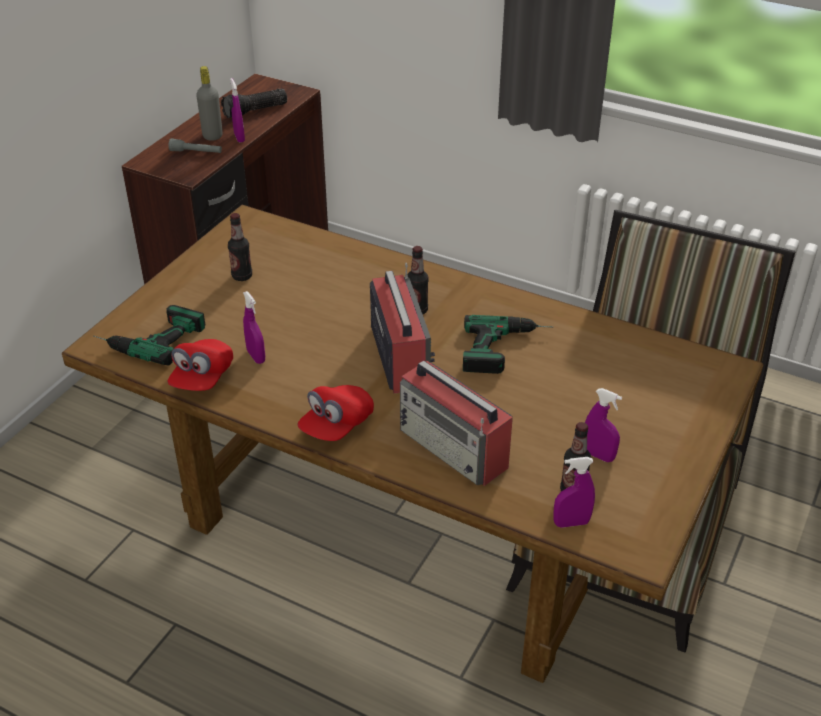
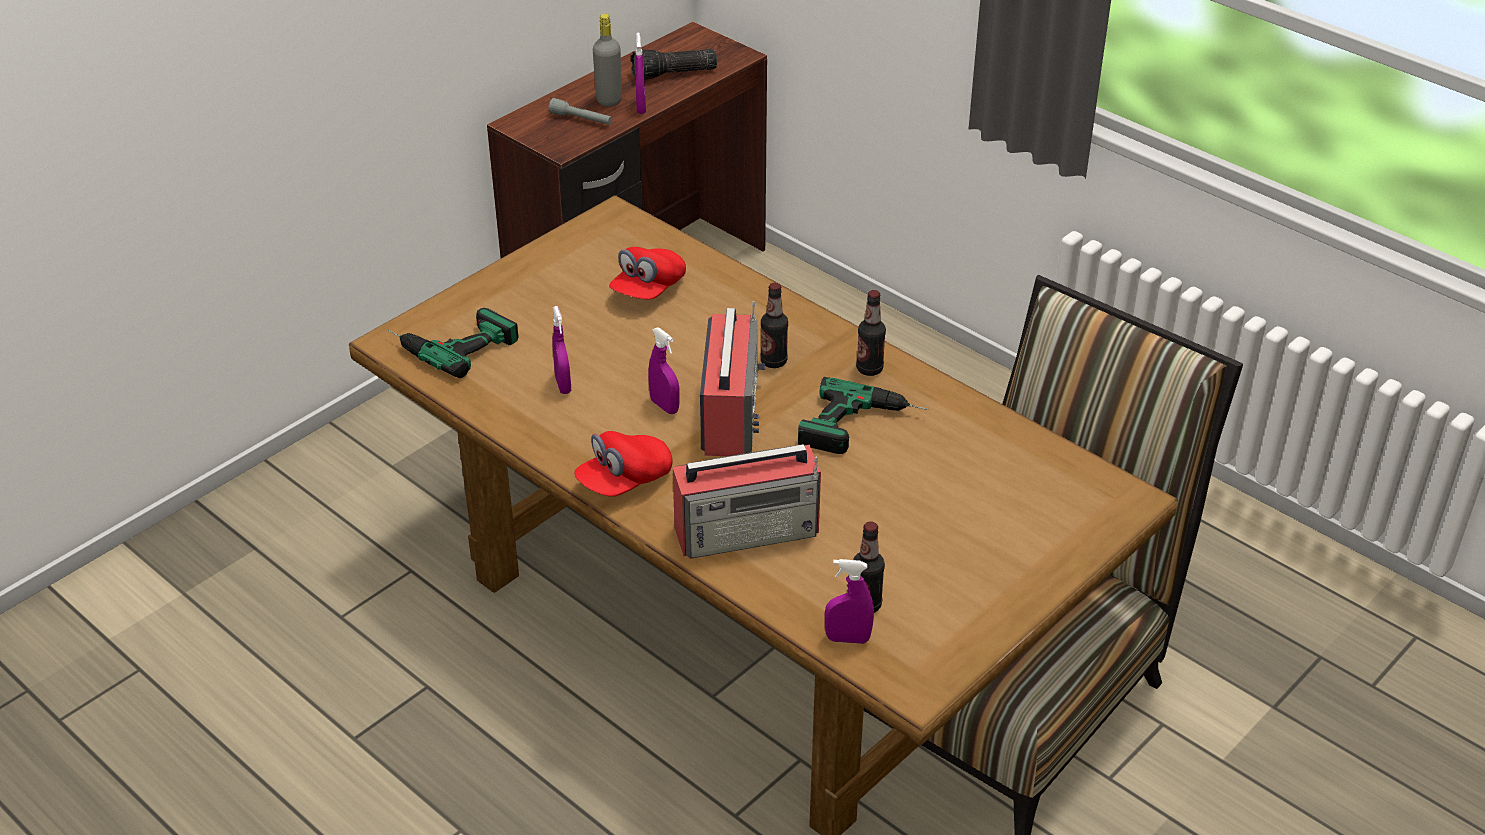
camera: 15 degrees right, 0 degrees up
(202, 378) = (493, 399): red cap -> red cap (648, 289)
(242, 276) = (582, 286): bottle -> bottle (869, 369)
(454, 448) = (749, 531): radio -> radio turned 75 degrees counterclockwise
(598, 455) = (915, 570): purple spray bottle -> purple spray bottle (664, 406)

